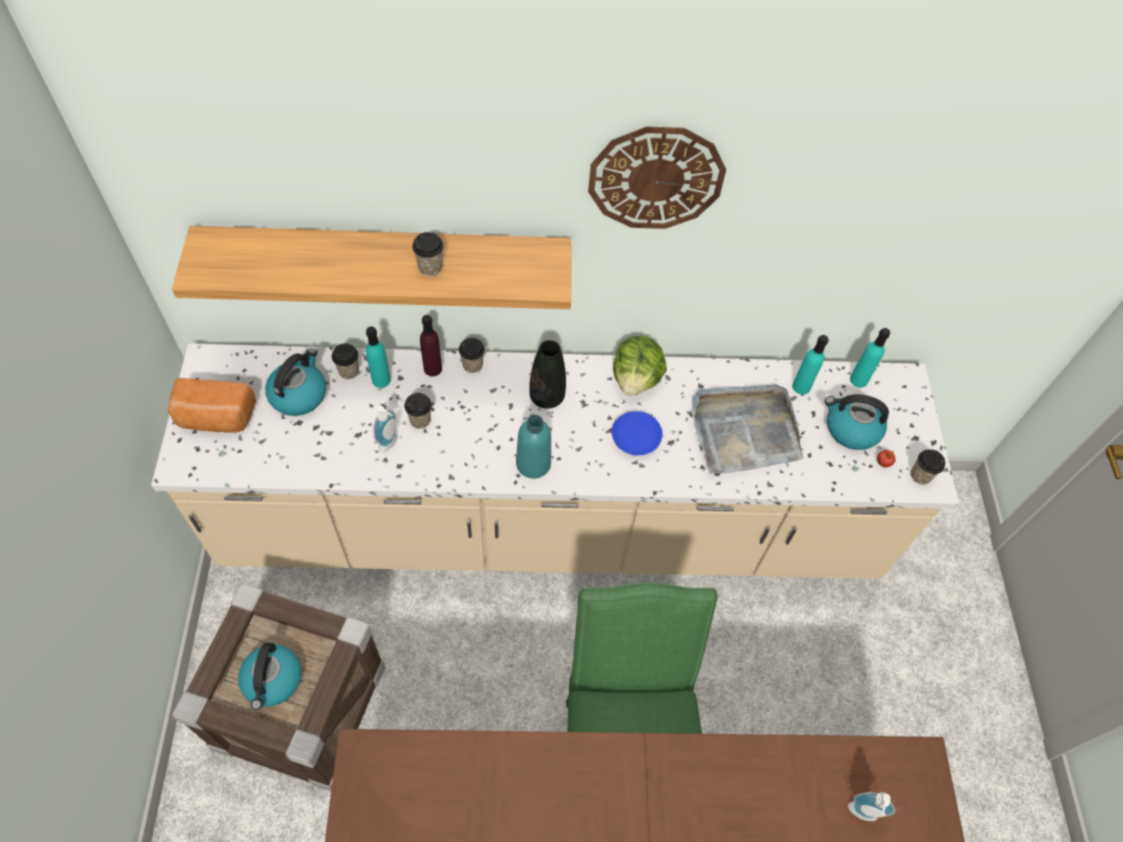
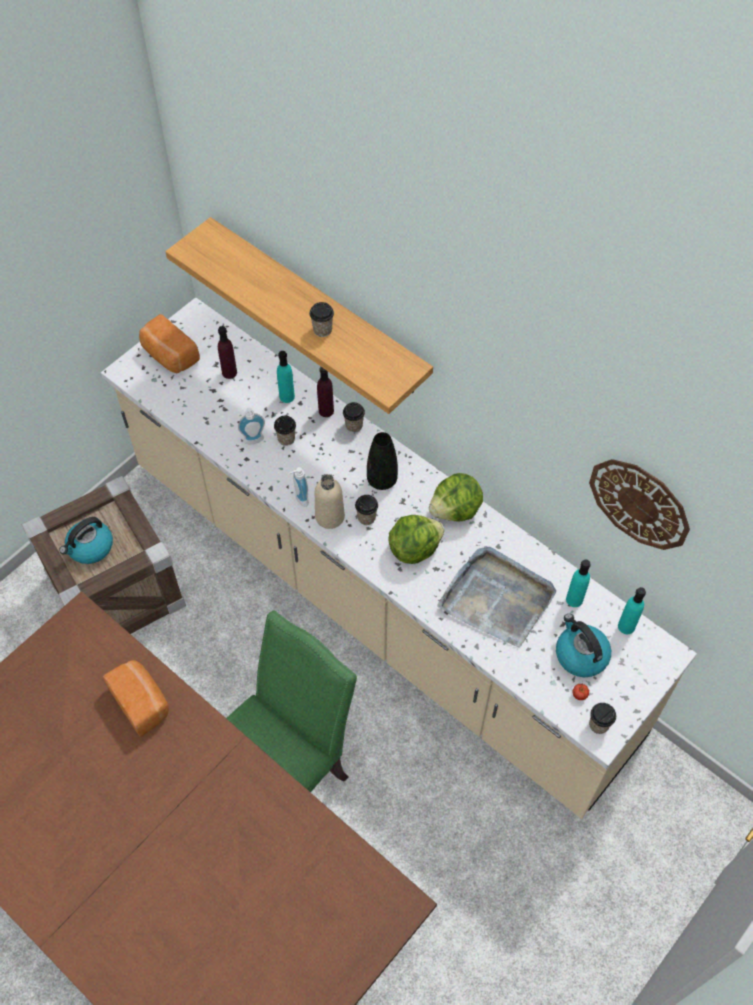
camera: 45 degrees right, 0 degrees up
(299, 394) = (229, 372): kettle -> purple bottle
(349, 371) = (272, 377): cup -> cup (366, 517)
(514, 788) = (141, 702): none -> bread
(533, 463) = (329, 516): turquoise bottle -> beige bottle
(635, 438) = (414, 548): blue plate -> lettuce
(656, 178) = (488, 354): wall clock -> wall clock (639, 503)
(861, 815) = (329, 897): soap dispenser -> soap dispenser (299, 499)

